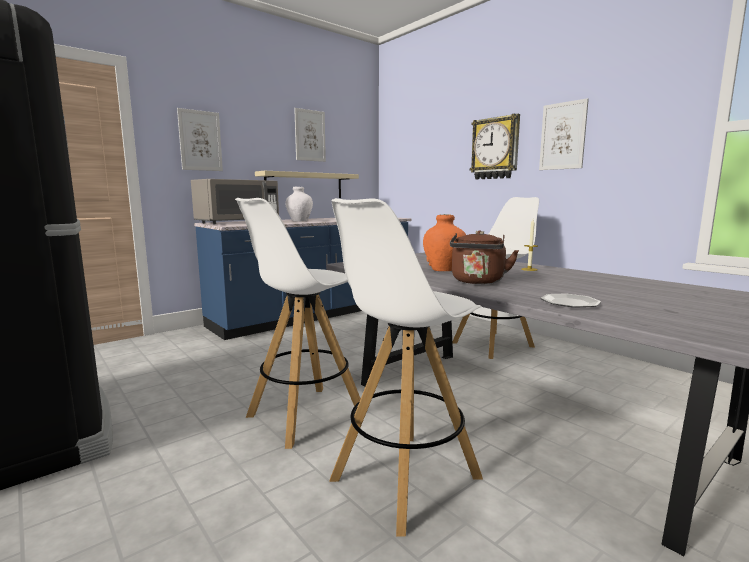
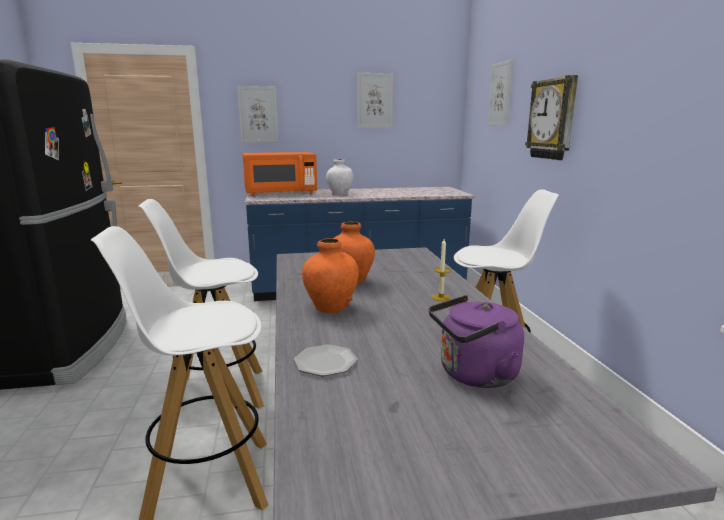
camera: 30 degrees right, 5 degrees up
(237, 222) = (280, 193): grey microwave -> orange microwave
(304, 185) = (366, 154): beige shelf -> none
(478, 282) = (331, 307): brown kettle -> orange vase
(563, 136) = (616, 109): picture -> picture (500, 94)
(660, 293) = (474, 375): none -> purple kettle

